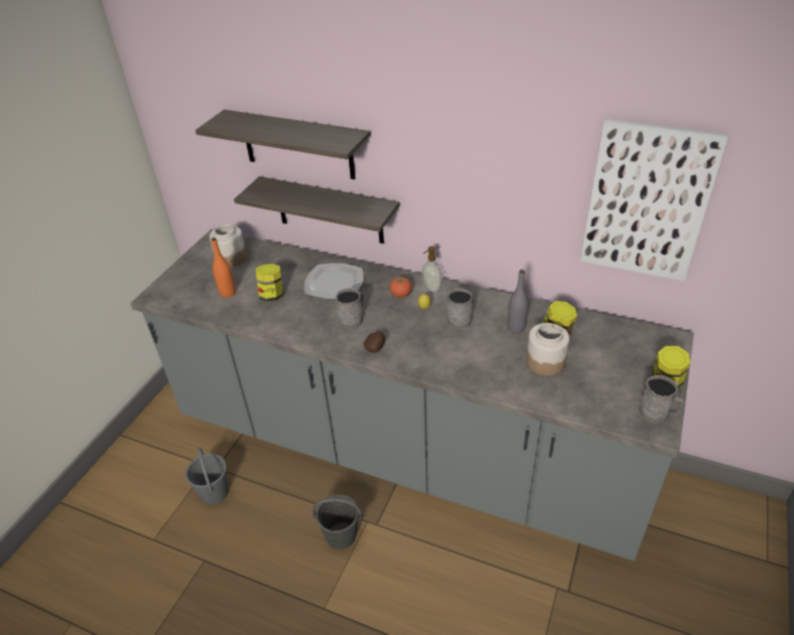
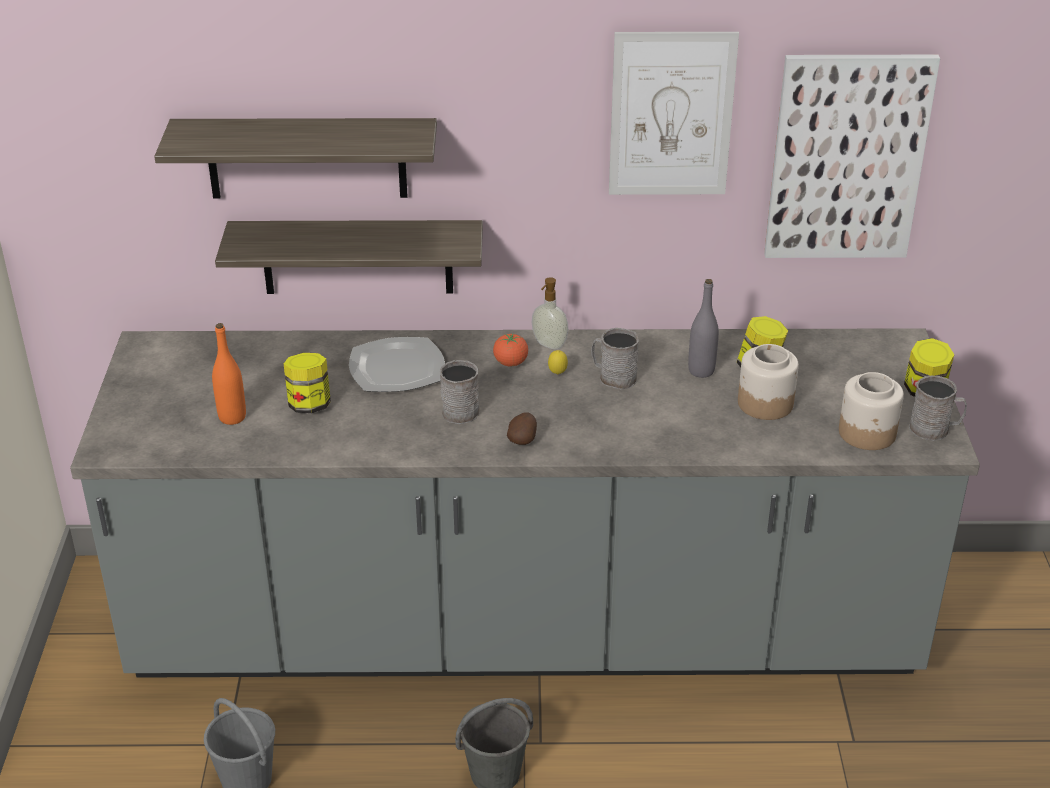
camera: 25 degrees left, 5 degrees down
(231, 258) = (196, 367): jar -> jar (867, 433)
(520, 151) = (671, 114): none -> picture

